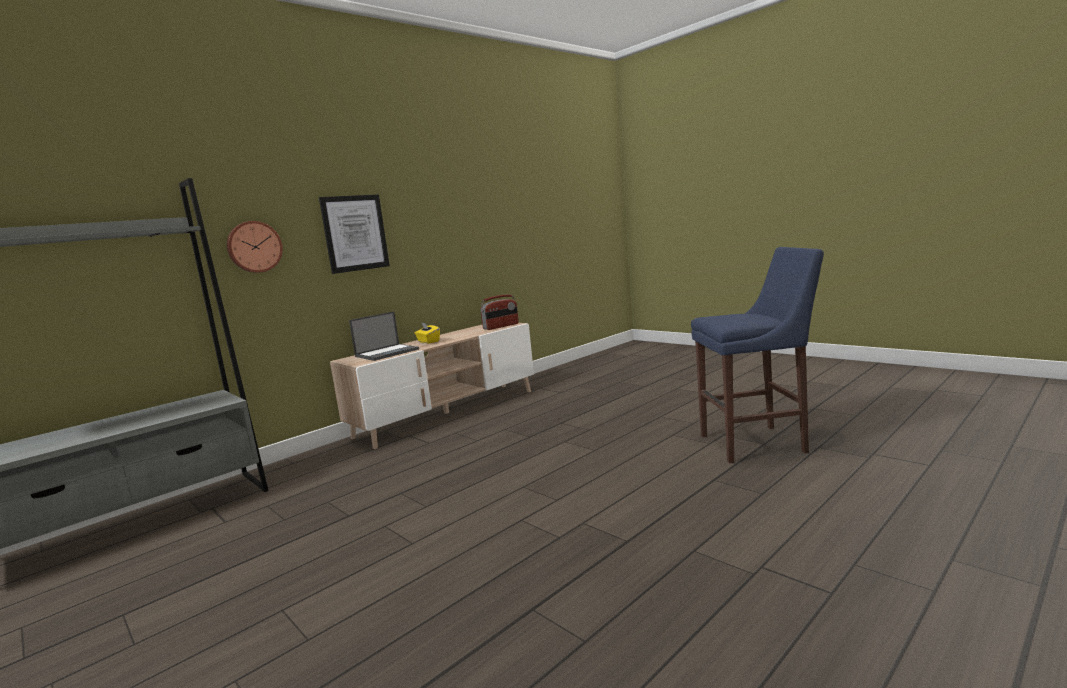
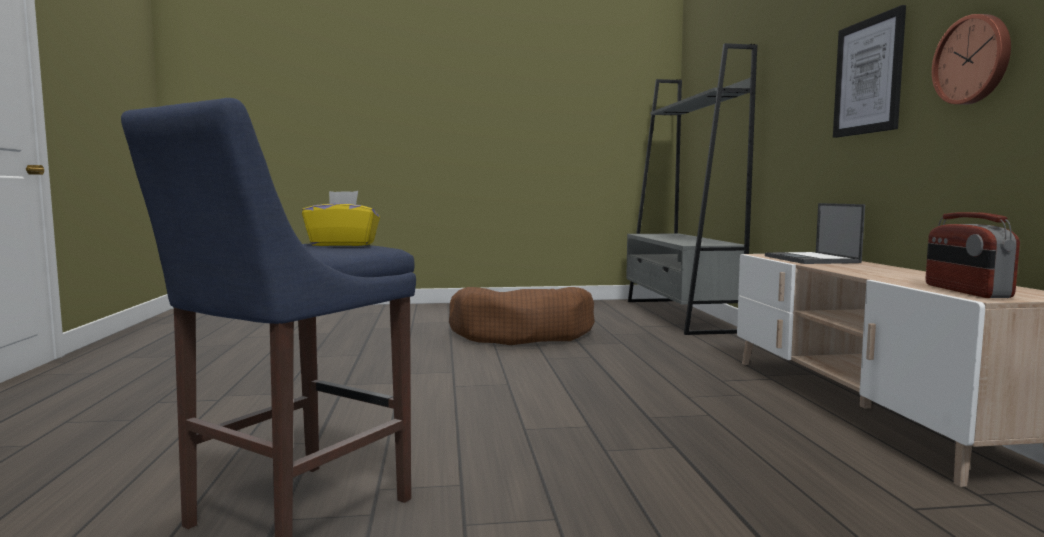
camera: 125 degrees right, 5 degrees down
(254, 247) = (788, 103): wall clock -> wall clock (973, 60)
(314, 565) = (522, 334): none -> brown dog bed
(428, 342) = (867, 268): yellow tissue box -> yellow tissue box (343, 244)

